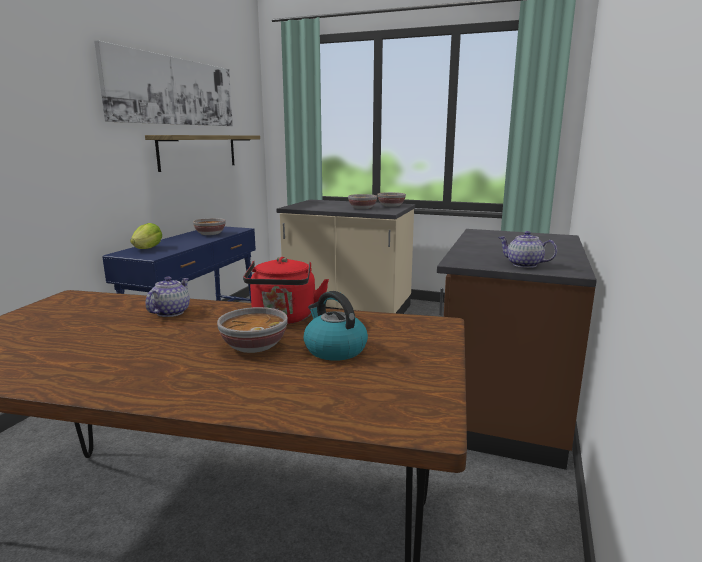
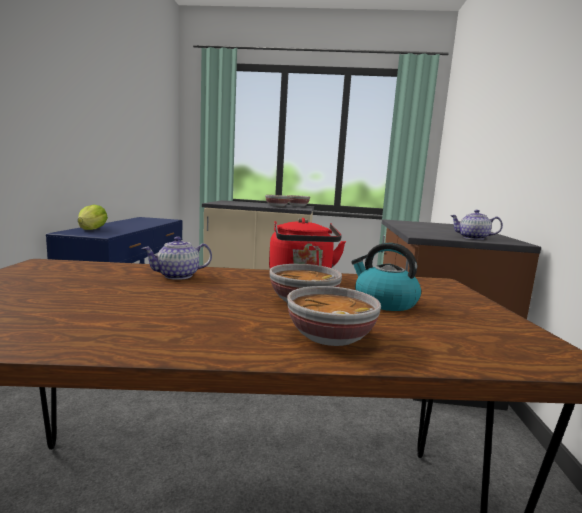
camera: 15 degrees left, 5 degrees down
(170, 312) = (177, 276): teapot -> teapot turned 120 degrees counterclockwise
(174, 91) = (115, 87): picture -> none
(198, 151) = (131, 147): shelf -> none
(210, 234) = (144, 222): bowl -> bowl (329, 336)

